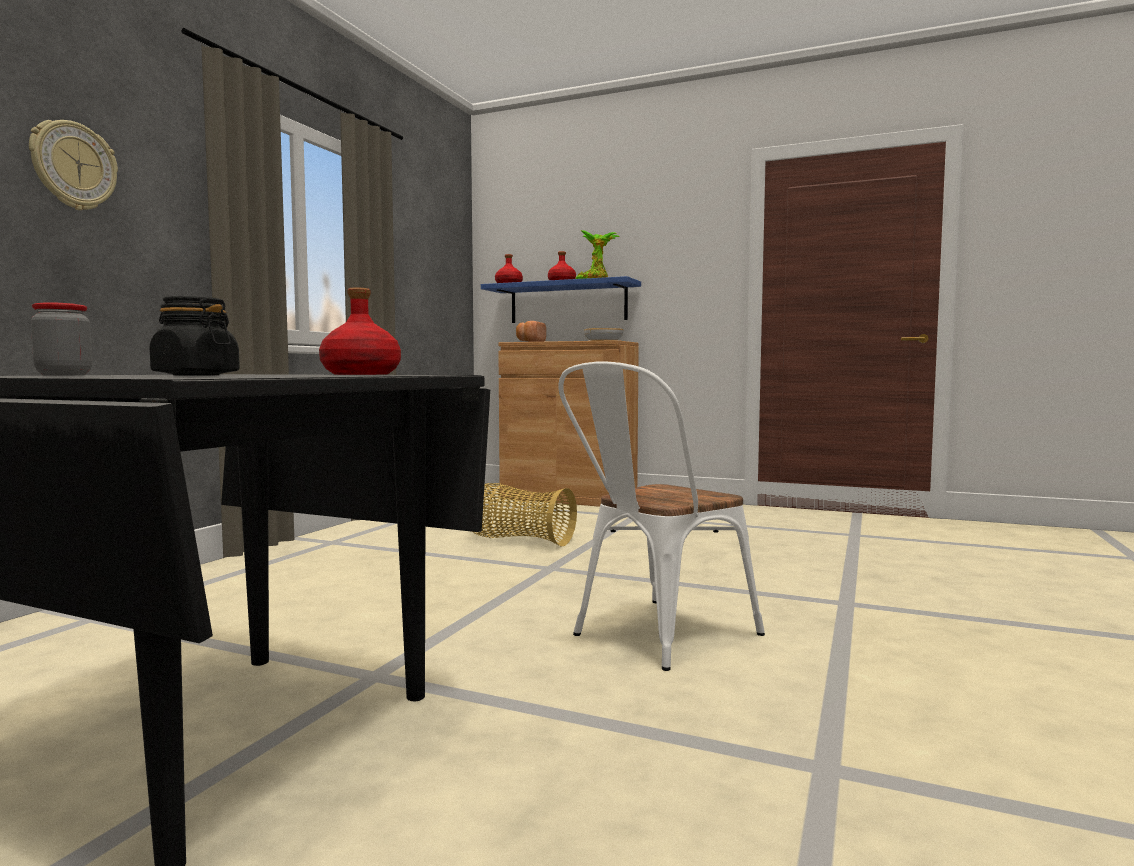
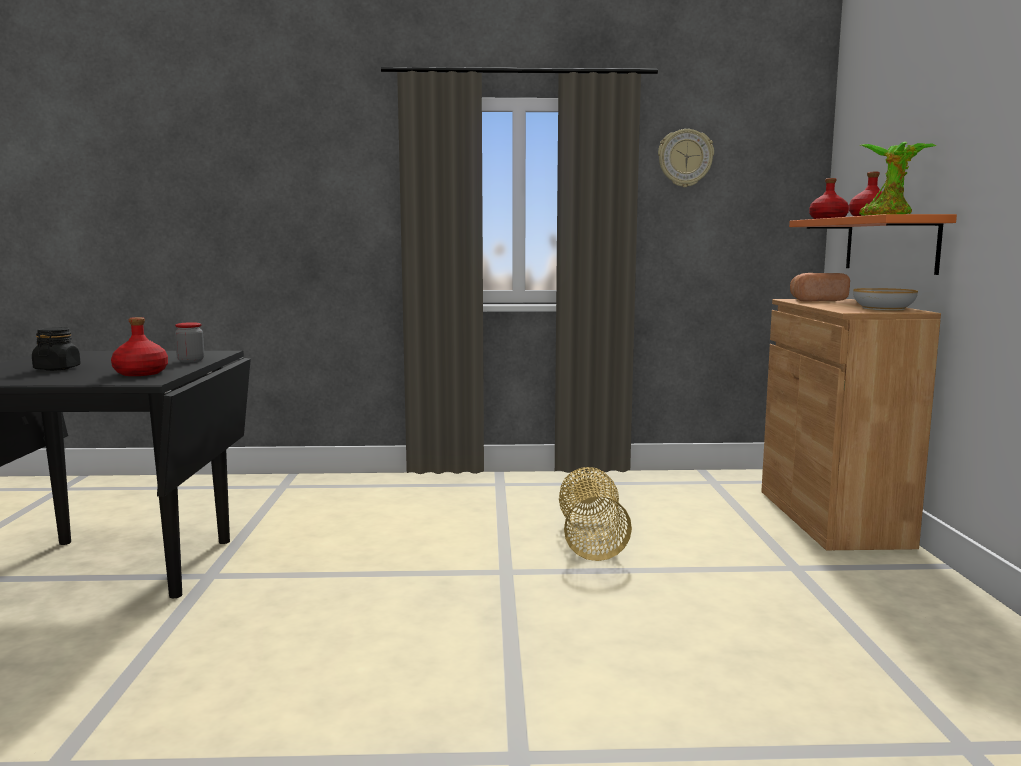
camera: 65 degrees right, 5 degrees up
(64, 375) = (96, 355): jar -> jar (191, 361)
(73, 166) = (313, 192): wall clock -> wall clock (685, 158)
(568, 303) = (890, 244): blue shelf -> orange shelf
(654, 636) = (328, 653): white chair -> none

